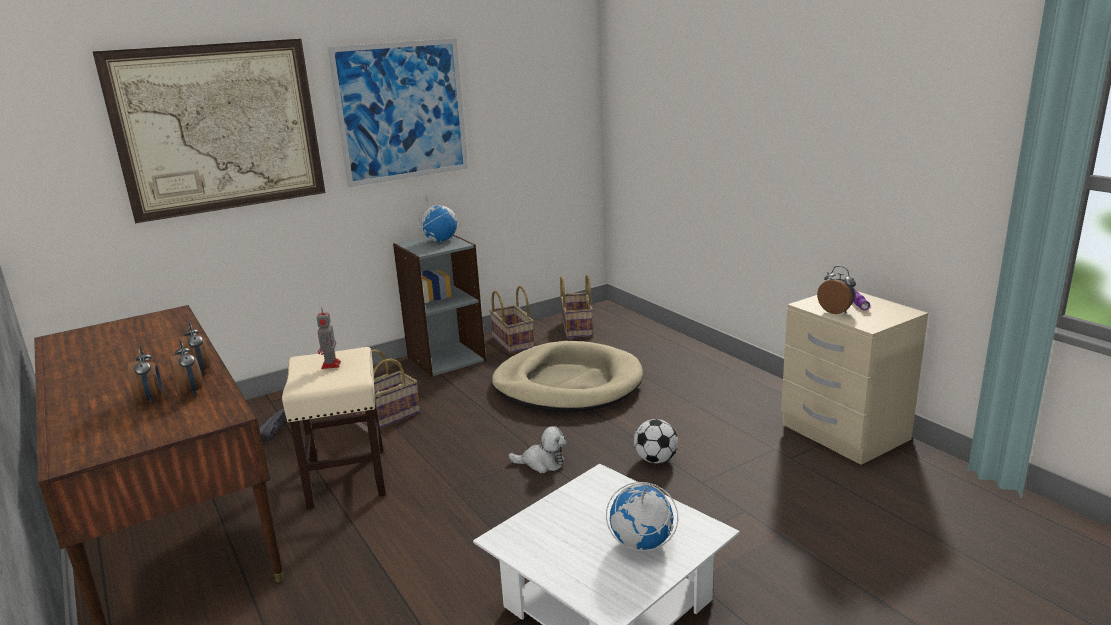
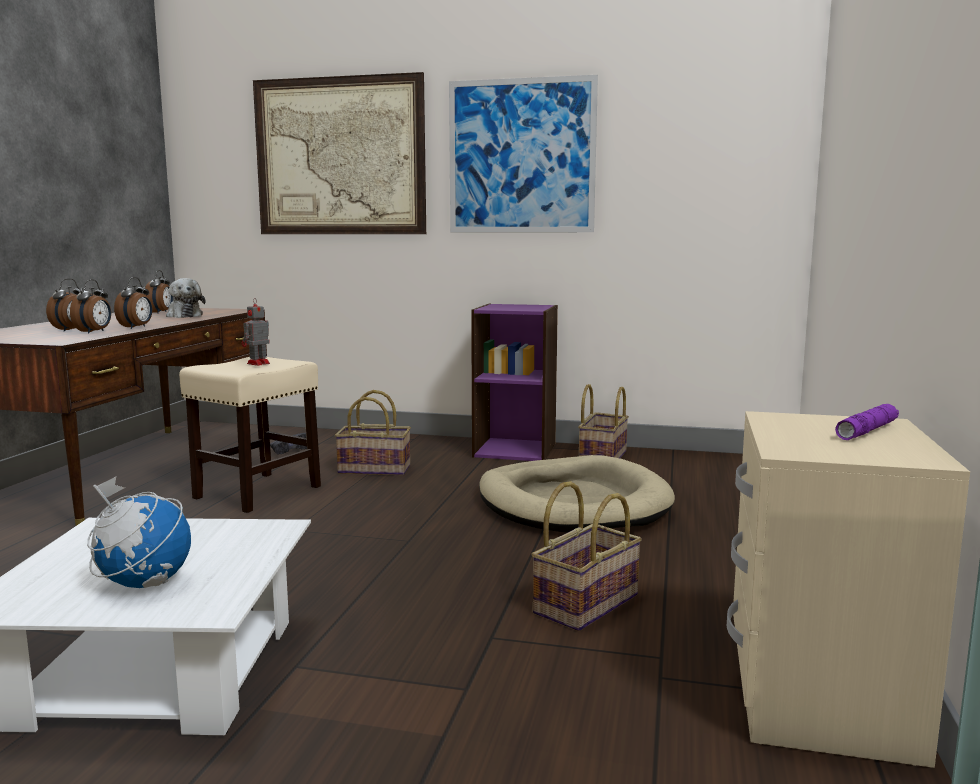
camera: 45 degrees right, 10 degrees down
(440, 240) = (528, 306): globe -> none
(445, 358) = (515, 450): grey bookcase -> purple bookcase
(542, 463) = (396, 546): plush toy -> plush toy (184, 315)
(576, 328) = (696, 467): basket -> basket (585, 603)
(655, 460) = (497, 595): football -> none
(836, 311) = (793, 430): alarm clock -> alarm clock (161, 312)

